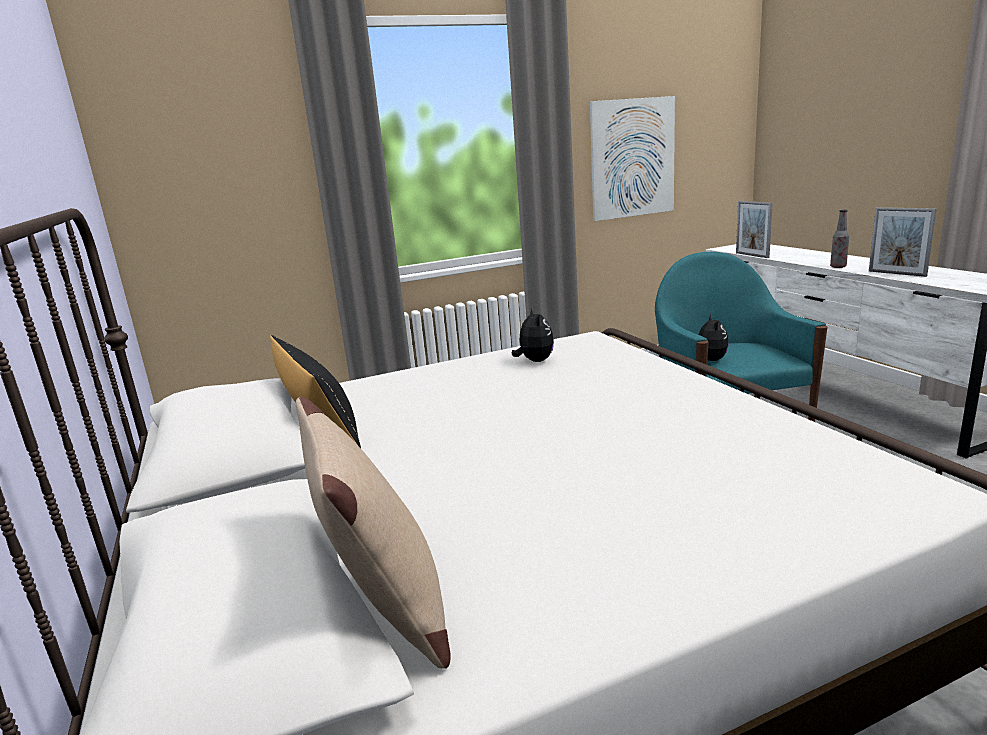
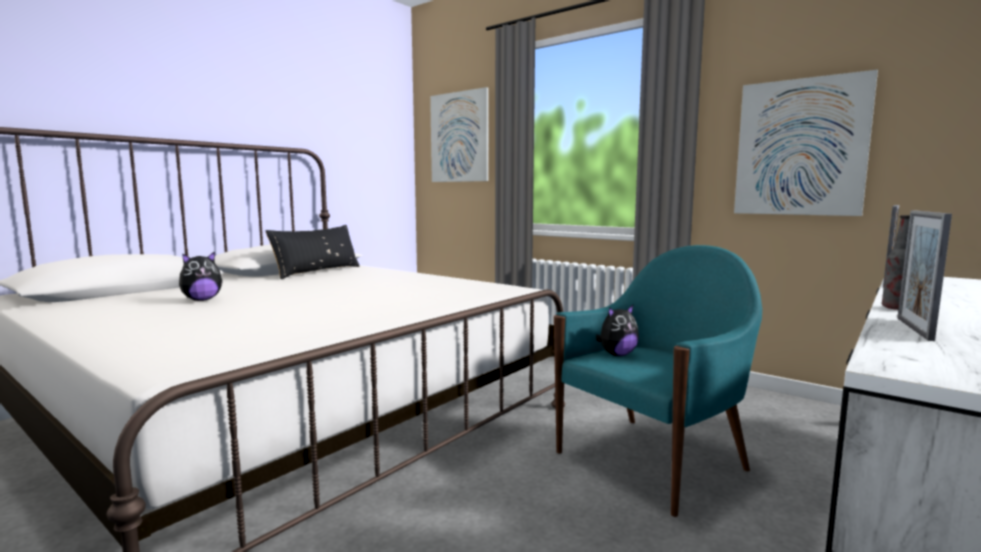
camera: 60 degrees right, 10 degrees down
(216, 157) = (459, 137): none -> picture
(387, 614) = (103, 299): beige pillow -> none
(534, 361) = (444, 284): plush toy -> plush toy (202, 300)

